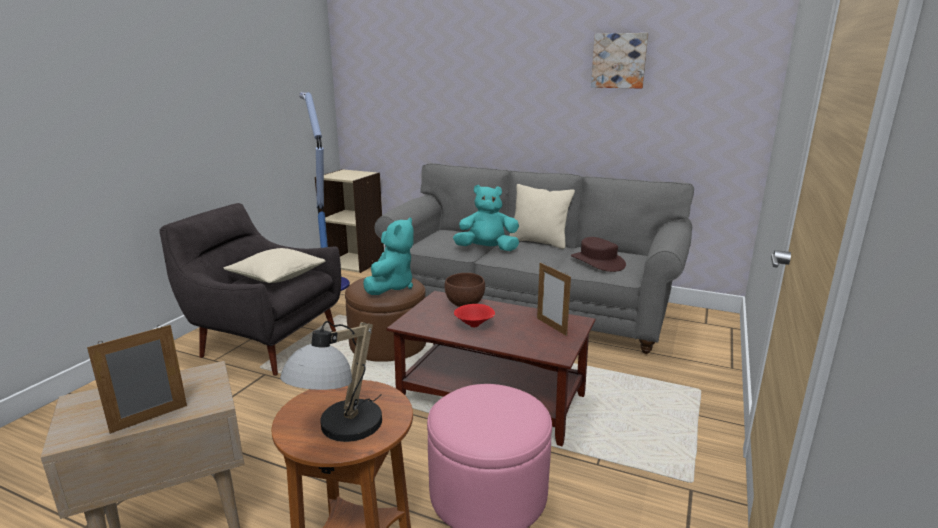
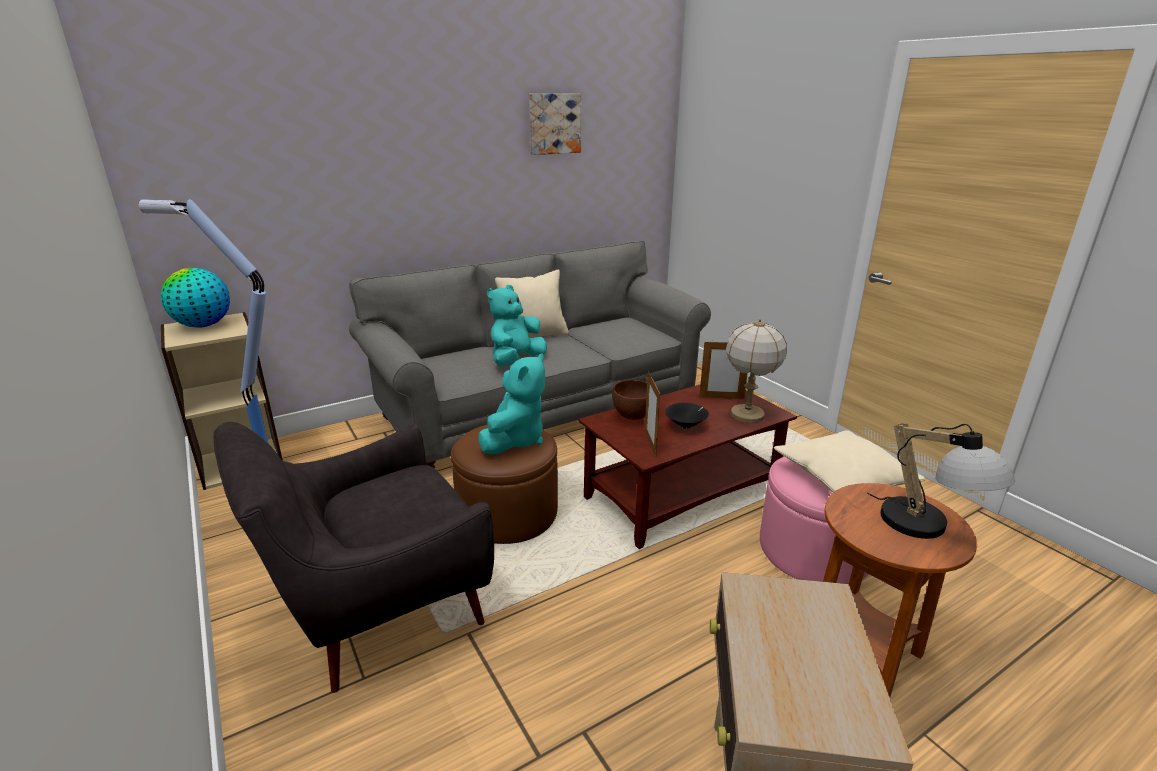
camera: 55 degrees left, 5 degrees up
(149, 419) = (849, 651): picture frame -> picture frame (650, 443)
(277, 276) = (396, 498): beige pillow -> beige pillow (843, 479)
(350, 173) = (203, 325): none -> globe
(391, 286) = (515, 440): turquoise plush toy -> turquoise plush toy turned 60 degrees clockwise
(475, 325) = (686, 426): red bowl -> black bowl
(533, 343) = (746, 415): none -> table lamp
(597, 262) = (625, 334): brown hat -> none

